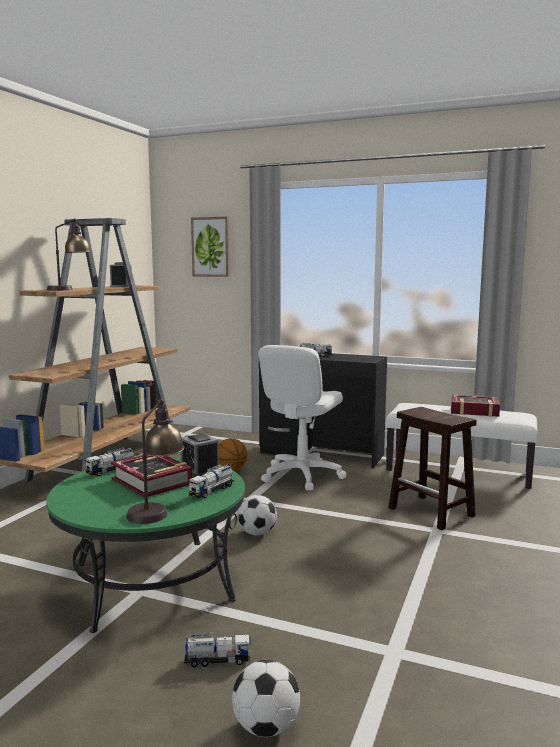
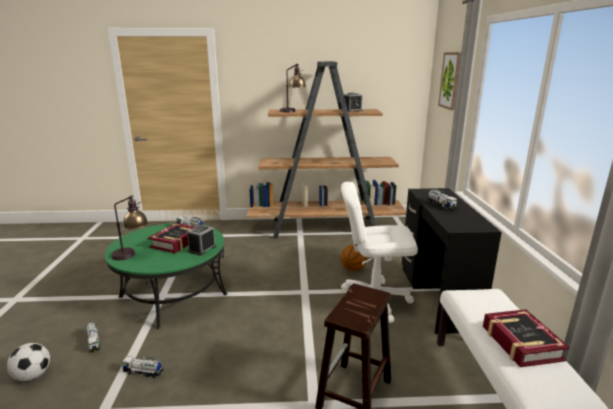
camera: 65 degrees right, 10 degrees up
(212, 491) = (165, 261): toy truck -> toy truck (143, 372)
(257, 533) = (251, 311): football -> none

